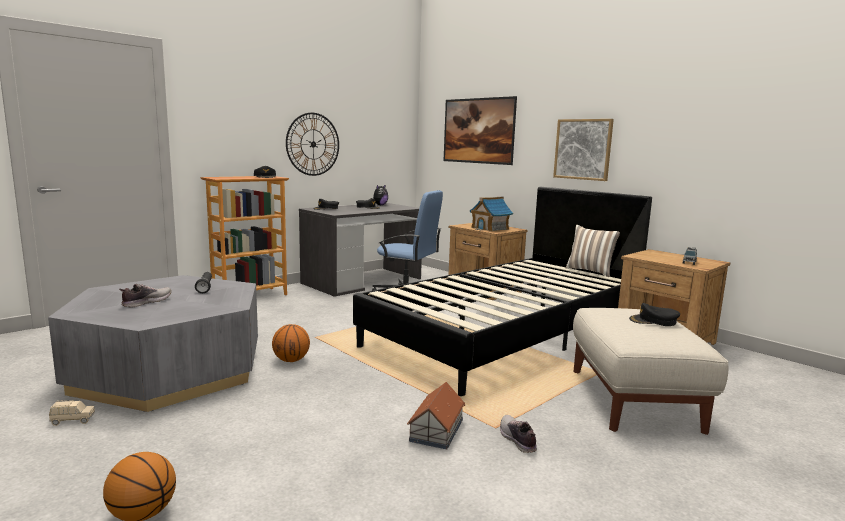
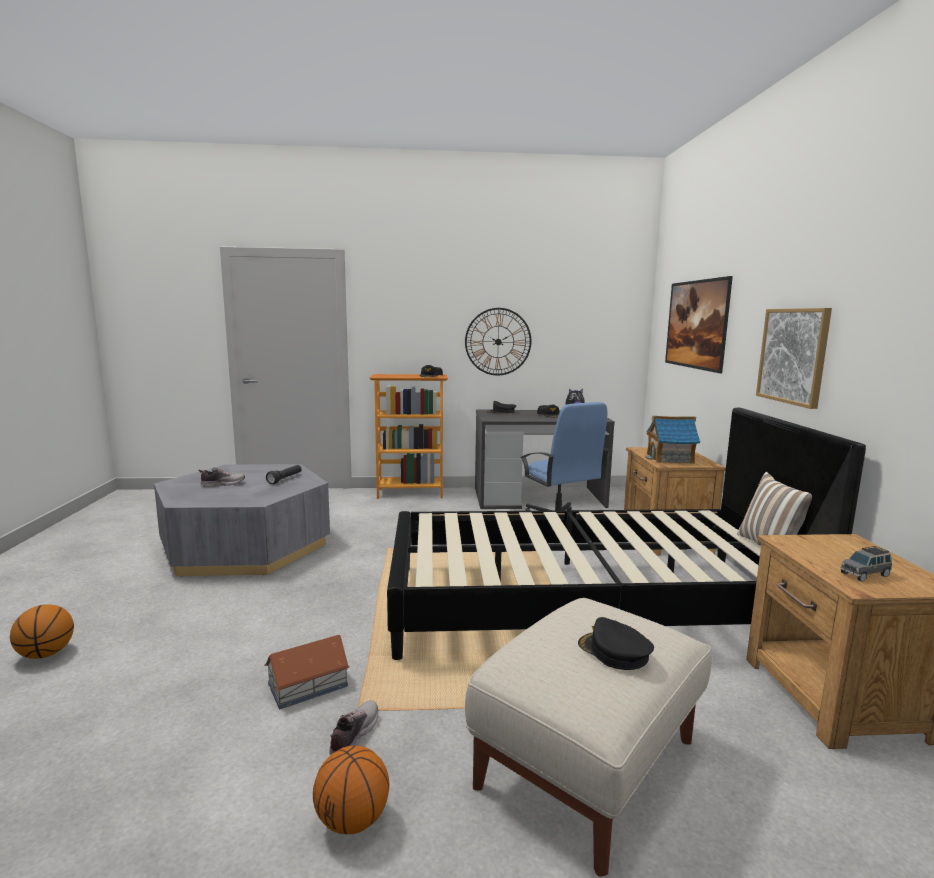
camera: 40 degrees right, 0 degrees up
(72, 420) = (138, 567): beige toy car -> none
(291, 360) = (331, 565): basketball -> basketball (352, 820)

